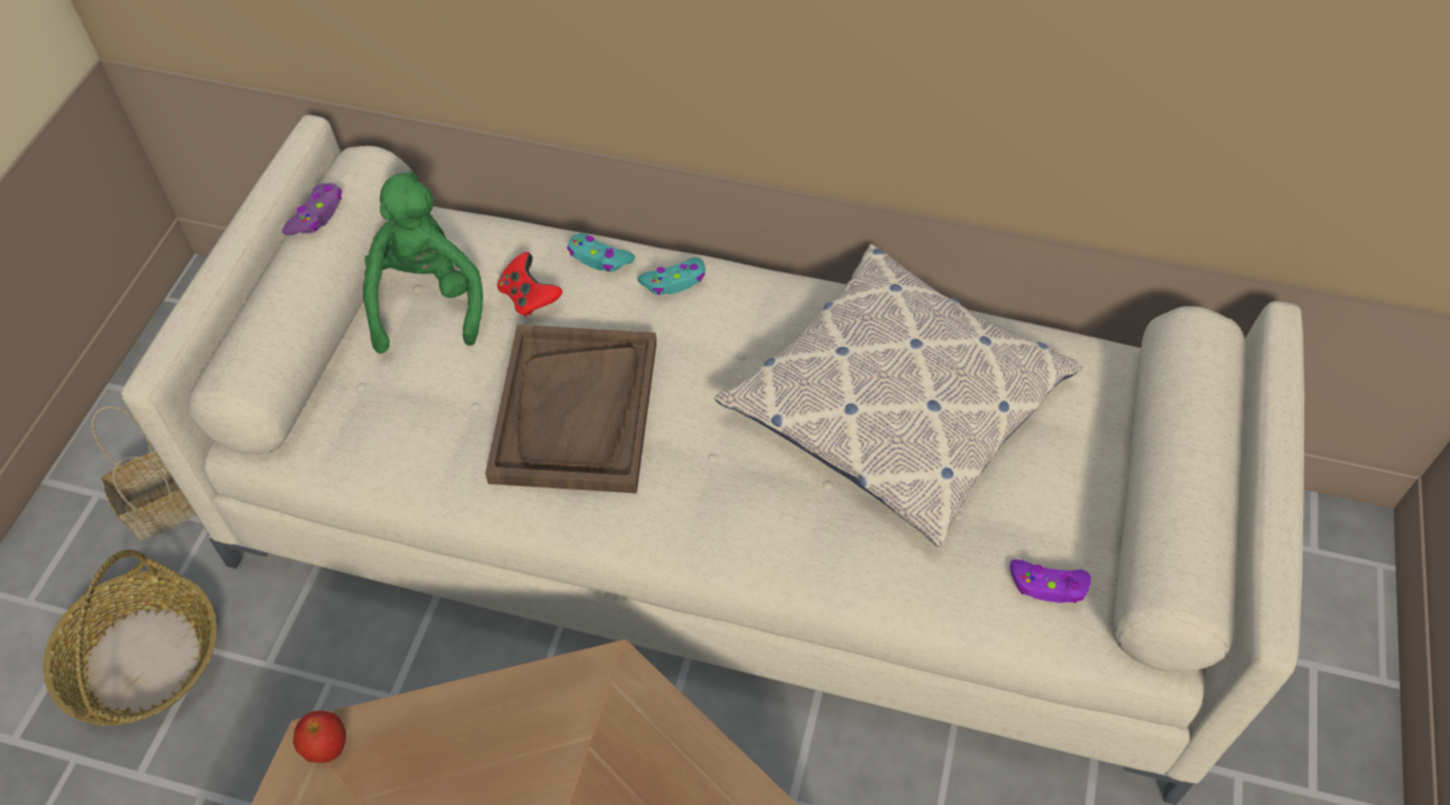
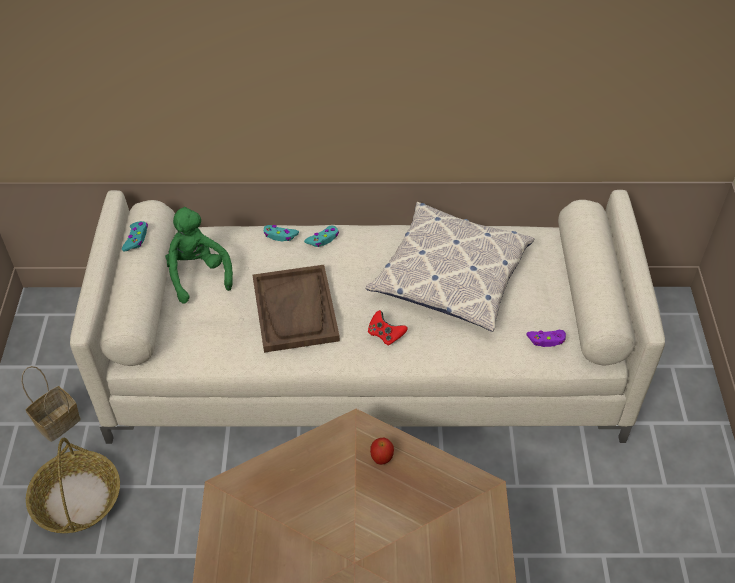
camera: 15 degrees left, 5 degrees down
(317, 215) = (136, 239): purple game controller -> turquoise game controller
(328, 749) = (228, 489): apple -> apple (381, 459)
(529, 297) = (250, 261): red game controller -> red game controller (385, 334)

